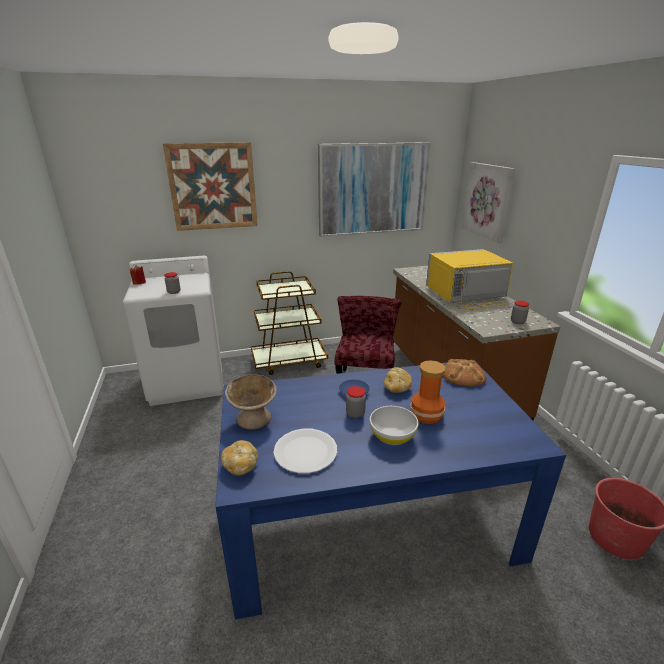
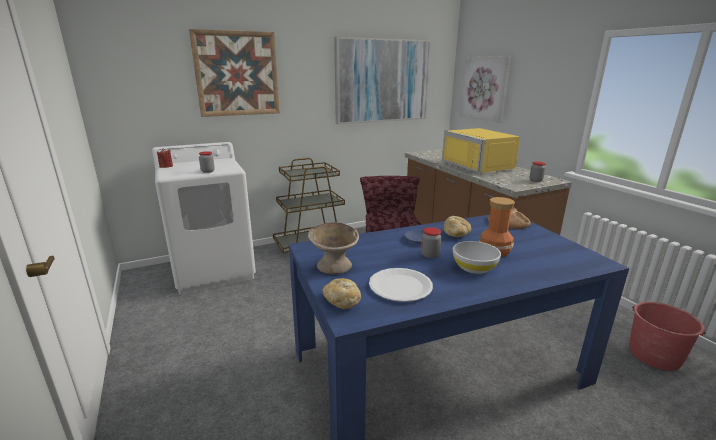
camera: 10 degrees left, 5 degrees down
(467, 294) = (481, 166): yellow microwave -> yellow microwave turned 90 degrees counterclockwise

